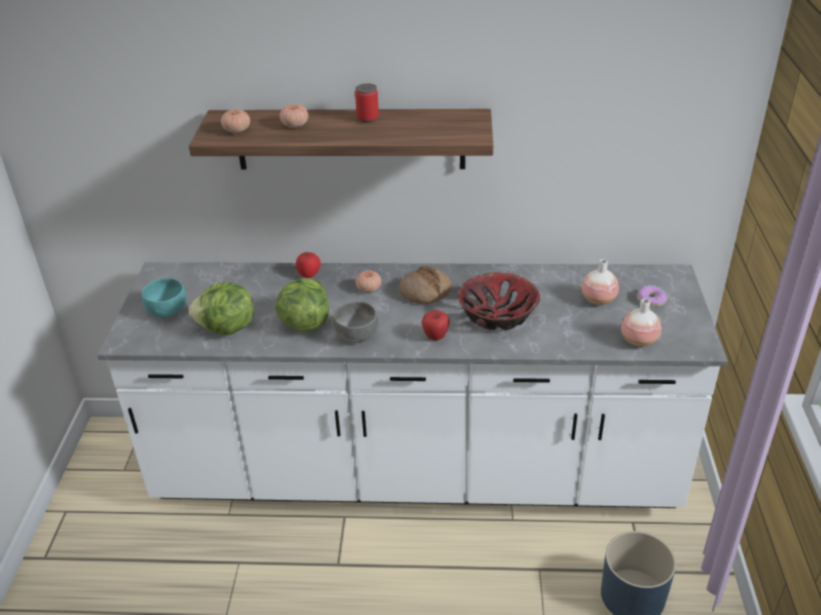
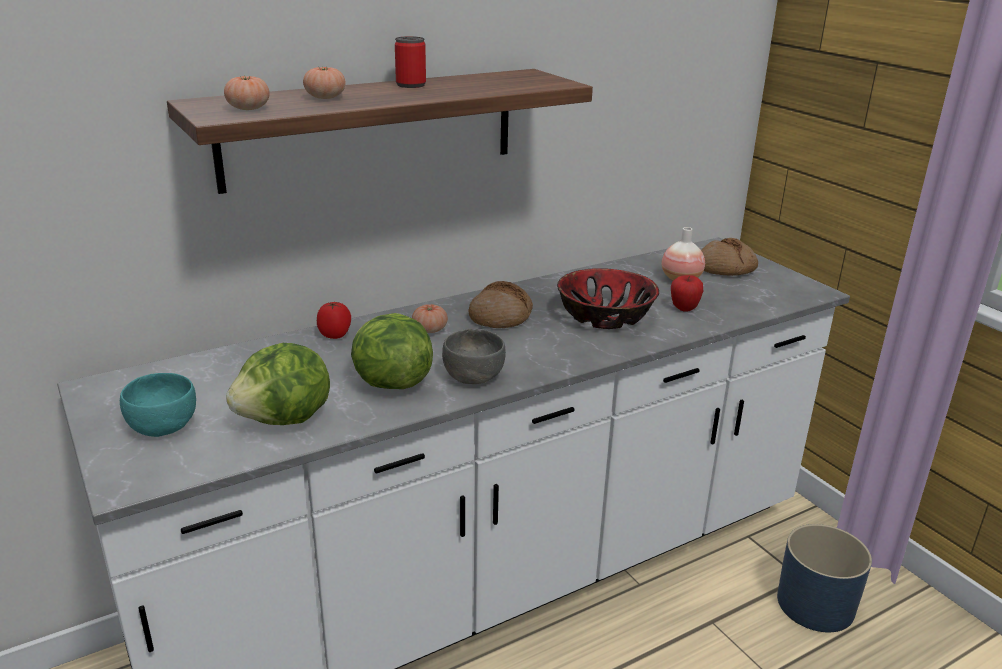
camera: 35 degrees left, 10 degrees down
(435, 337) = (566, 352): apple -> apple (684, 309)
(638, 340) = (761, 300): vase -> none
(651, 300) = (725, 268): donut -> bread

